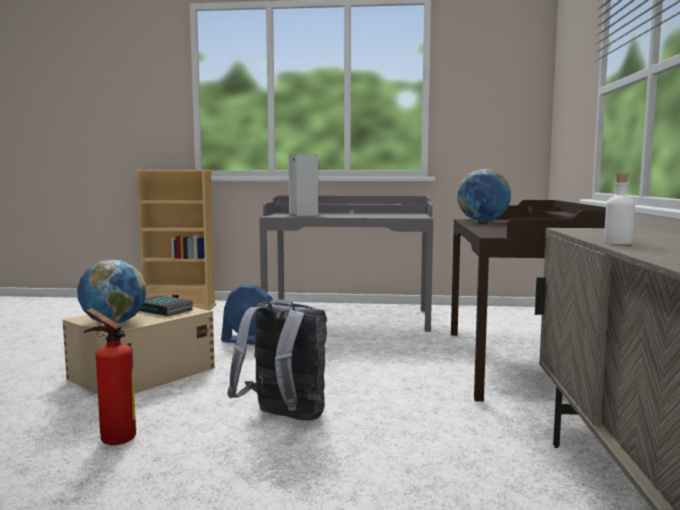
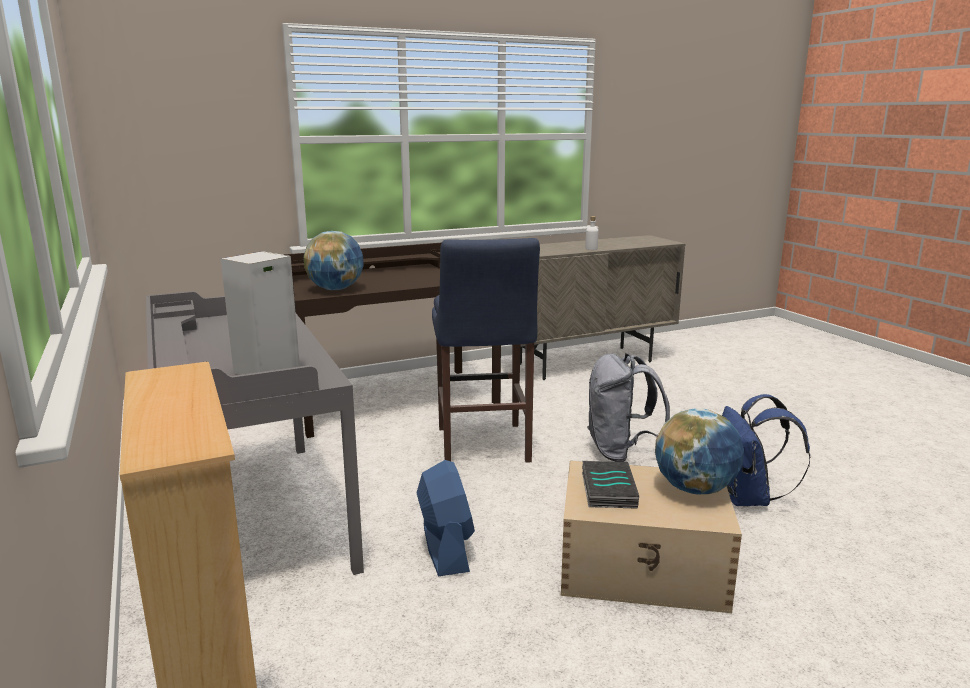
camera: 120 degrees left, 10 degrees up
(114, 439) = (748, 499): fire extinguisher -> blue backpack
(370, 373) = (483, 447): none -> blue stool

